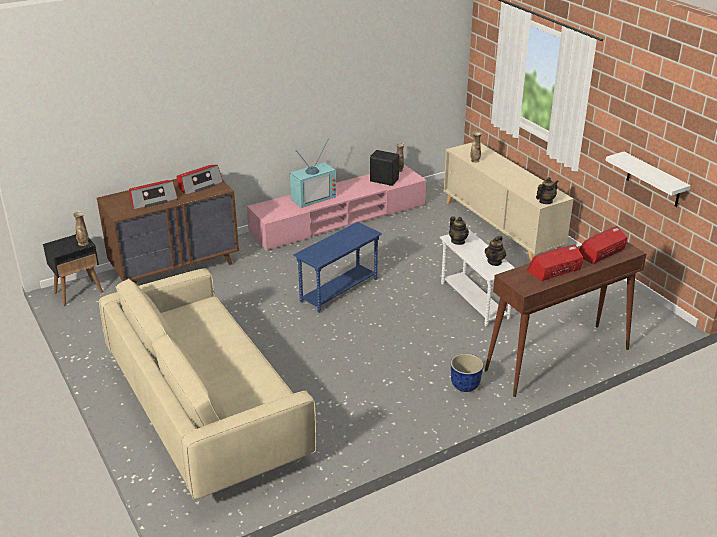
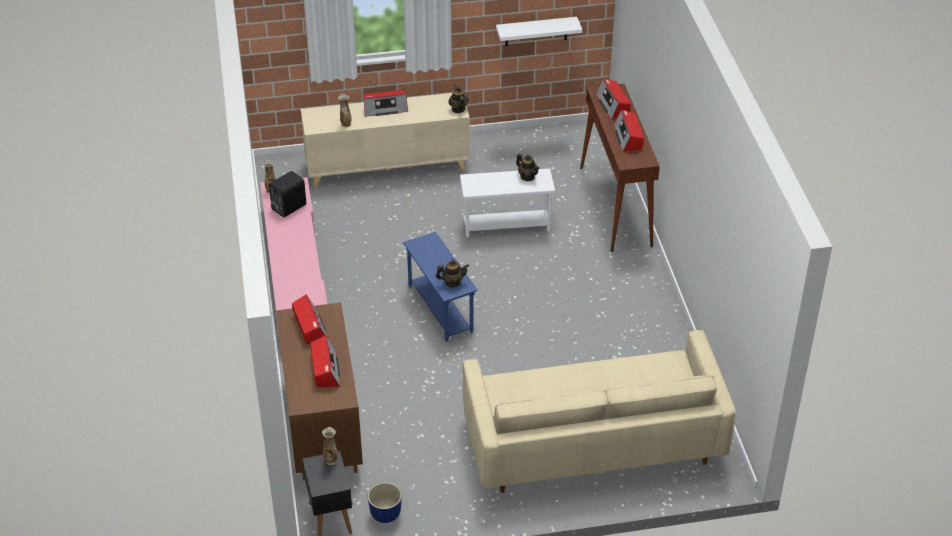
camera: 70 degrees left, 10 degrees up
(312, 197) = (291, 269): television -> none
(458, 241) = (480, 187): teapot -> teapot (452, 282)
(464, 386) = (626, 270): planter -> planter (385, 515)
(512, 171) = (385, 108): none -> radio

